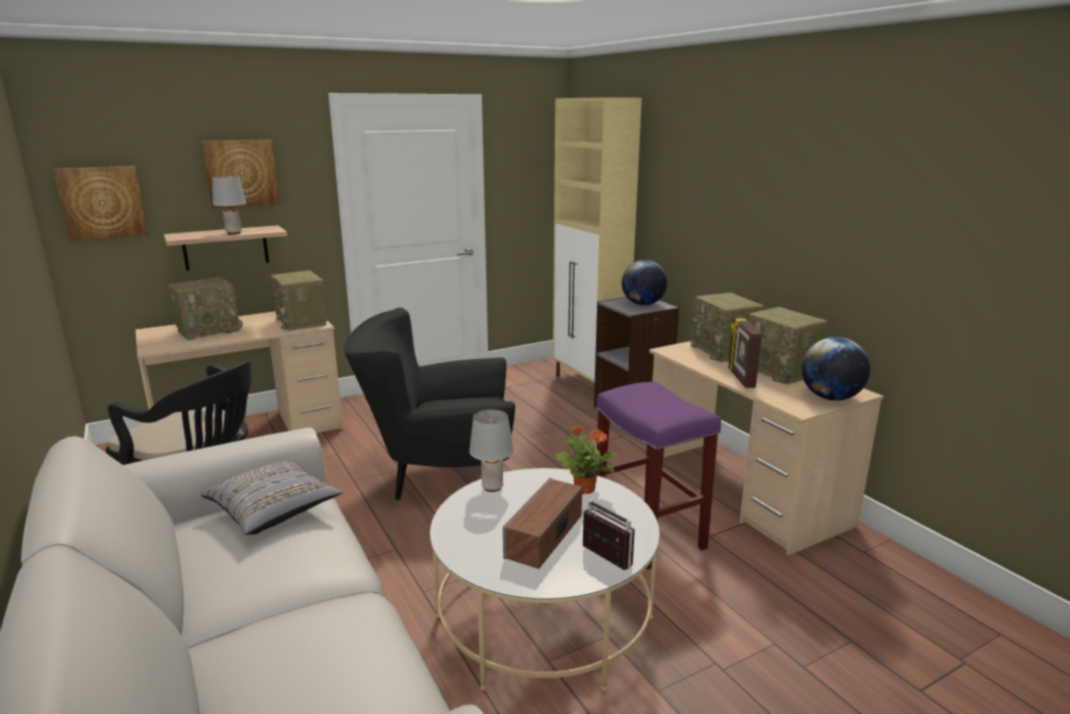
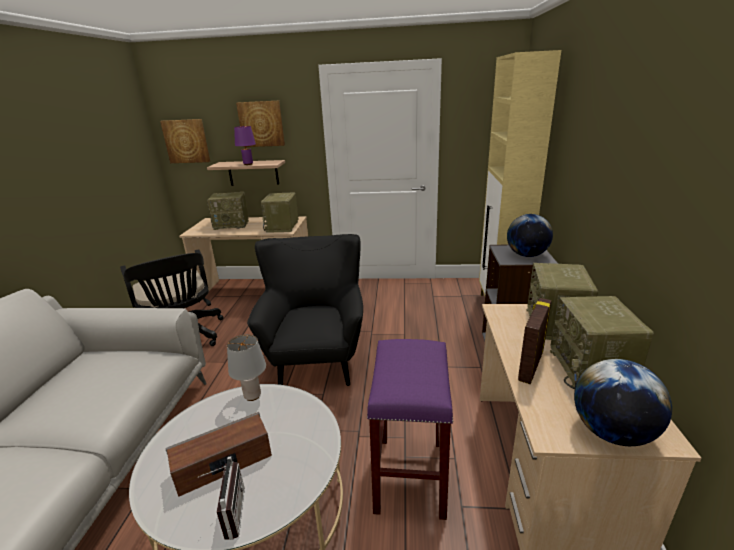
camera: 35 degrees right, 5 degrees up
(233, 233) = (248, 164): grey table lamp -> purple table lamp
(274, 511) = (123, 364): grey pillow -> none
(439, 477) = (317, 358): black armchair -> black armchair turned 60 degrees clockwise
(584, 489) = (307, 427): potted plant -> none

